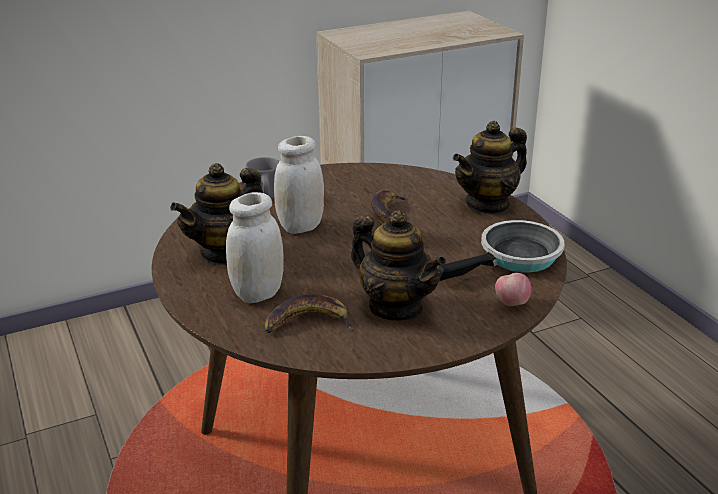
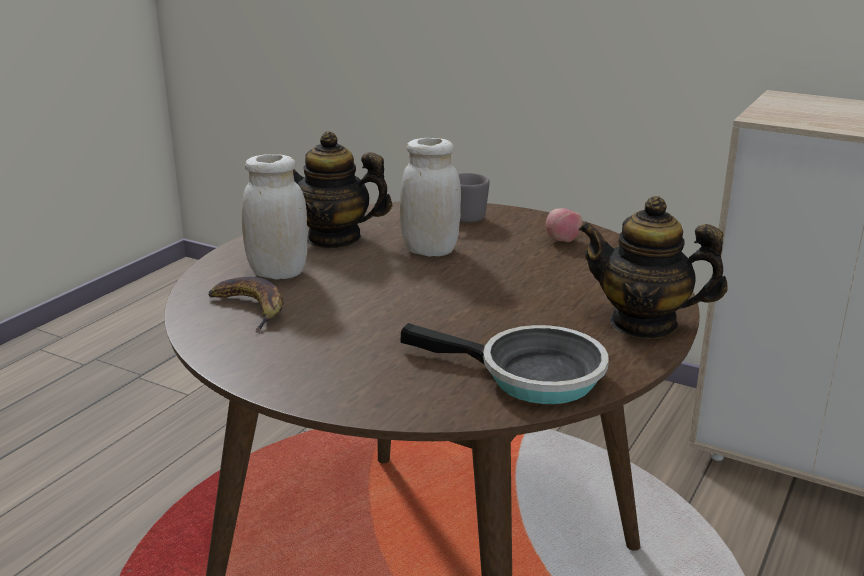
camera: 55 degrees right, 5 degrees down
(389, 214) = (524, 280): banana -> none
(396, 307) = (327, 340): teapot -> none
(511, 303) = (416, 402): apple -> apple (562, 241)

